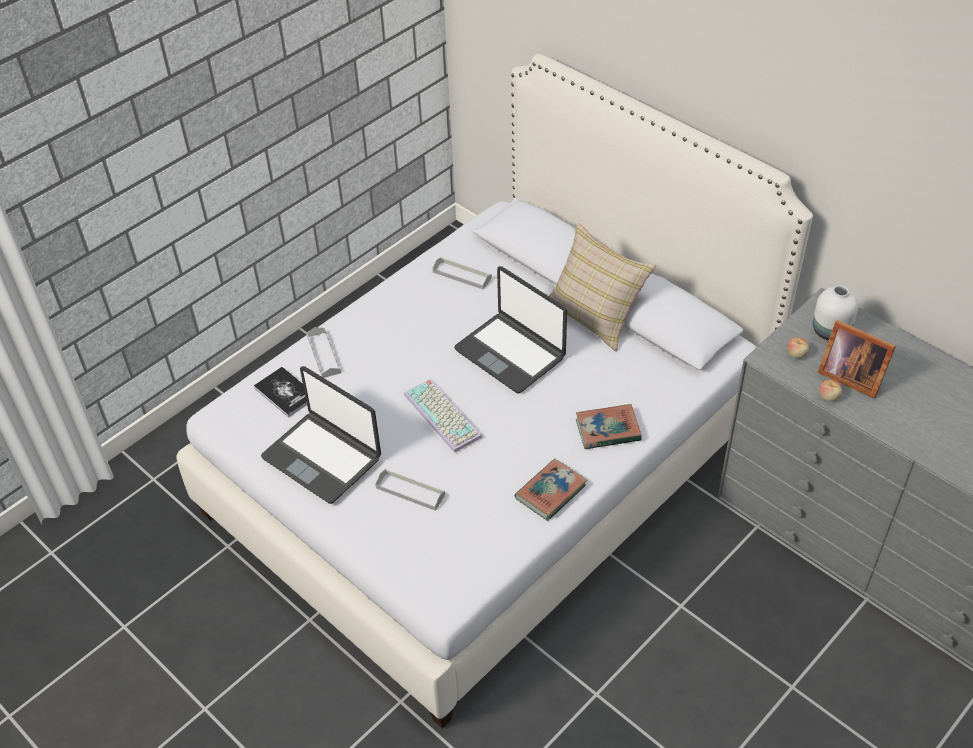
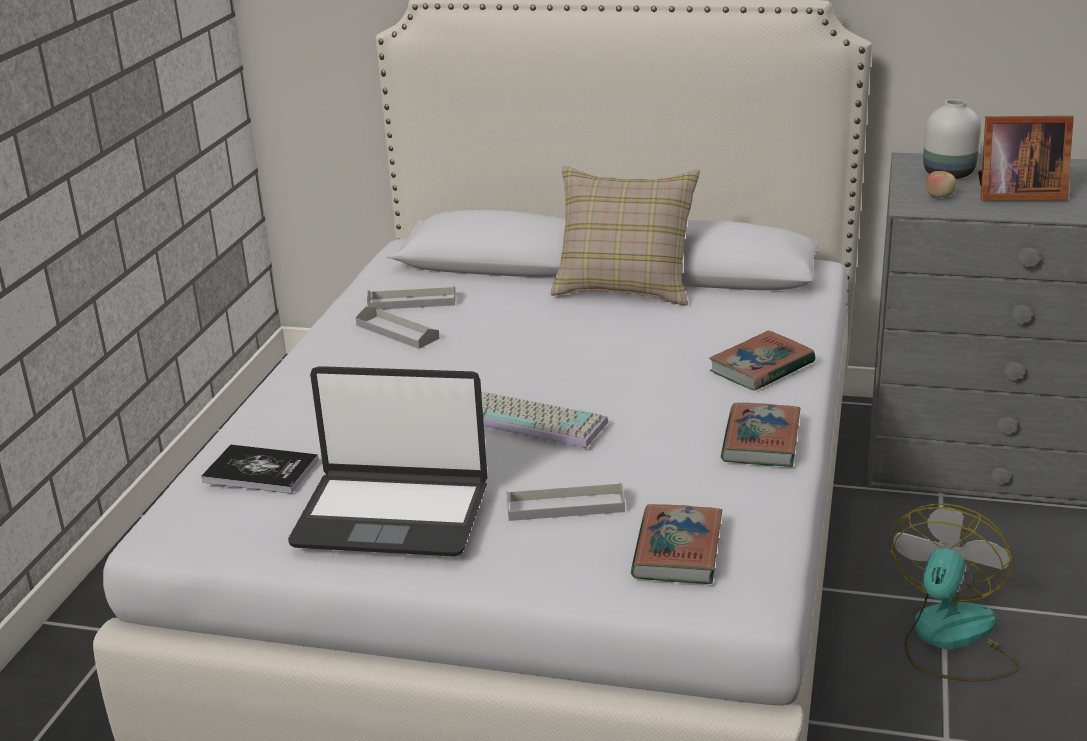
camera: 30 degrees left, 20 degrees down
(324, 354) = (283, 420): grey tray -> grey tray (397, 332)
(437, 552) = (677, 551): none -> book
(510, 353) = (556, 343): laptop -> none
(659, 633) = (950, 639): none -> fan
(829, 397) = (1020, 213): apple -> none

